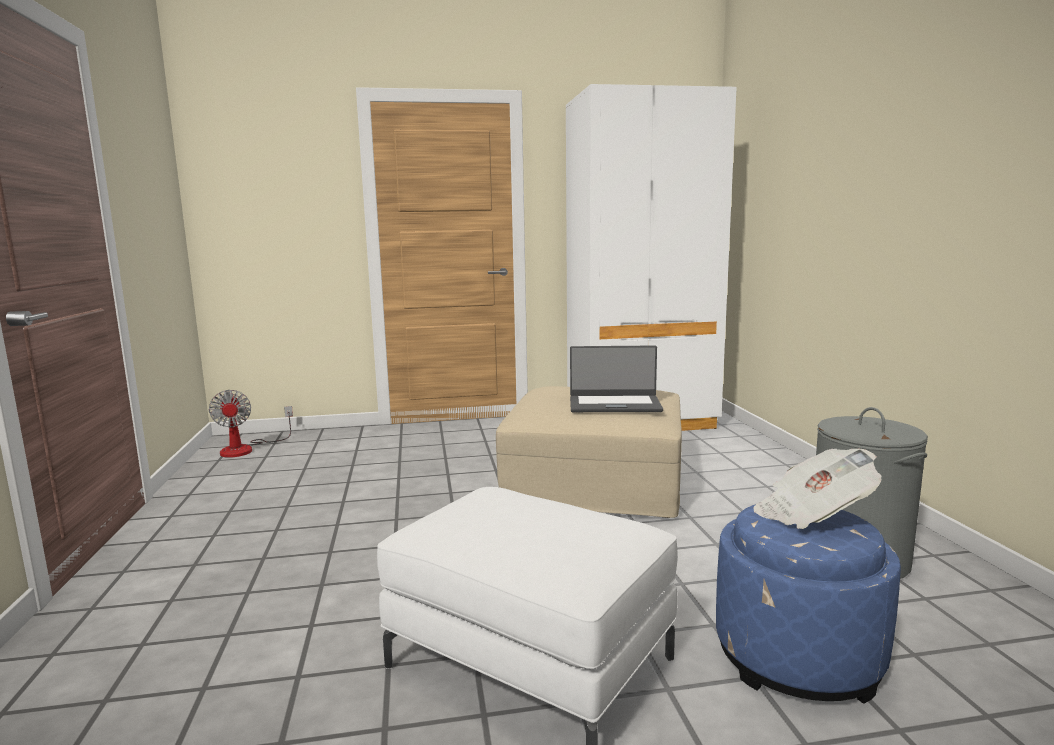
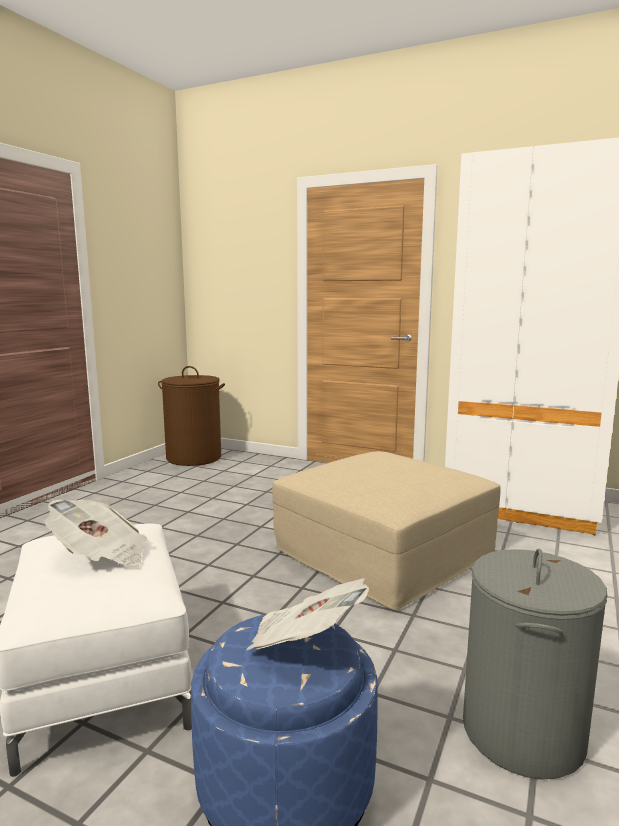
camera: 35 degrees right, 0 degrees up
(246, 449) = (194, 458): fan -> brown laundry basket
(533, 517) = (101, 556): none -> newspaper
(614, 404) = (387, 481): laptop -> none

